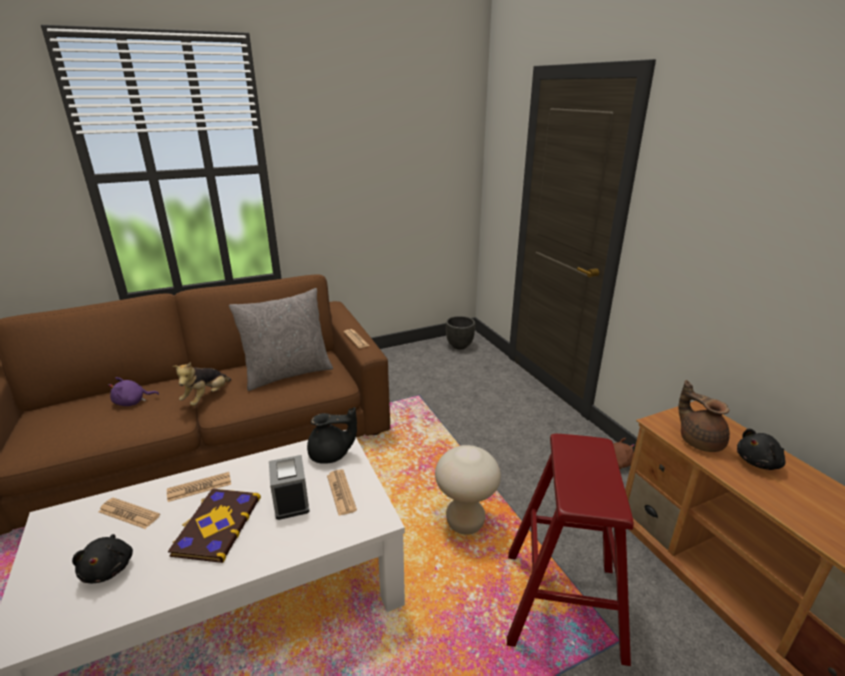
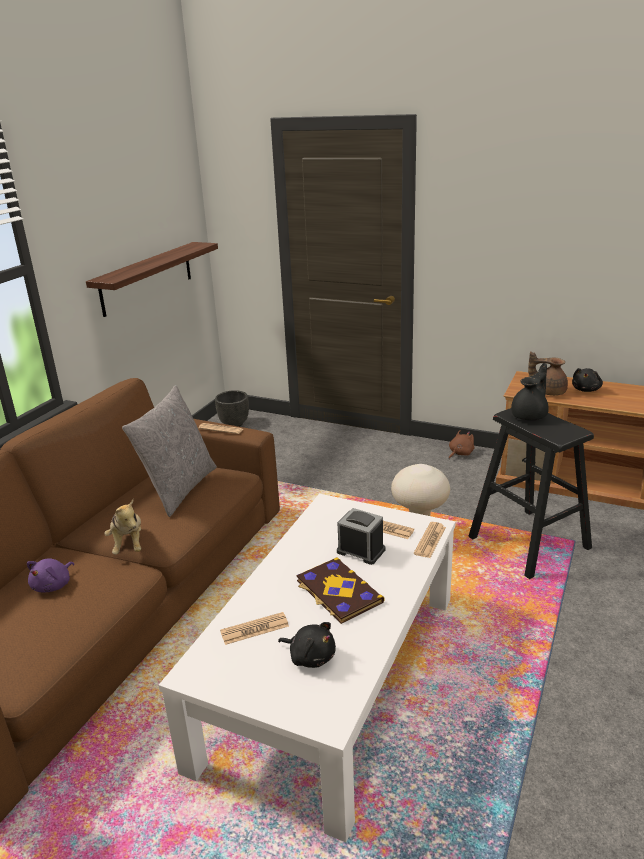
camera: 40 degrees left, 0 degrees up
(199, 487) = (277, 584): newspaper -> newspaper (430, 540)
(331, 455) = (337, 514): black teapot -> black teapot (530, 415)
(395, 200) = (147, 278): none -> shelf
(562, 604) = (529, 542): red stool -> black stool

